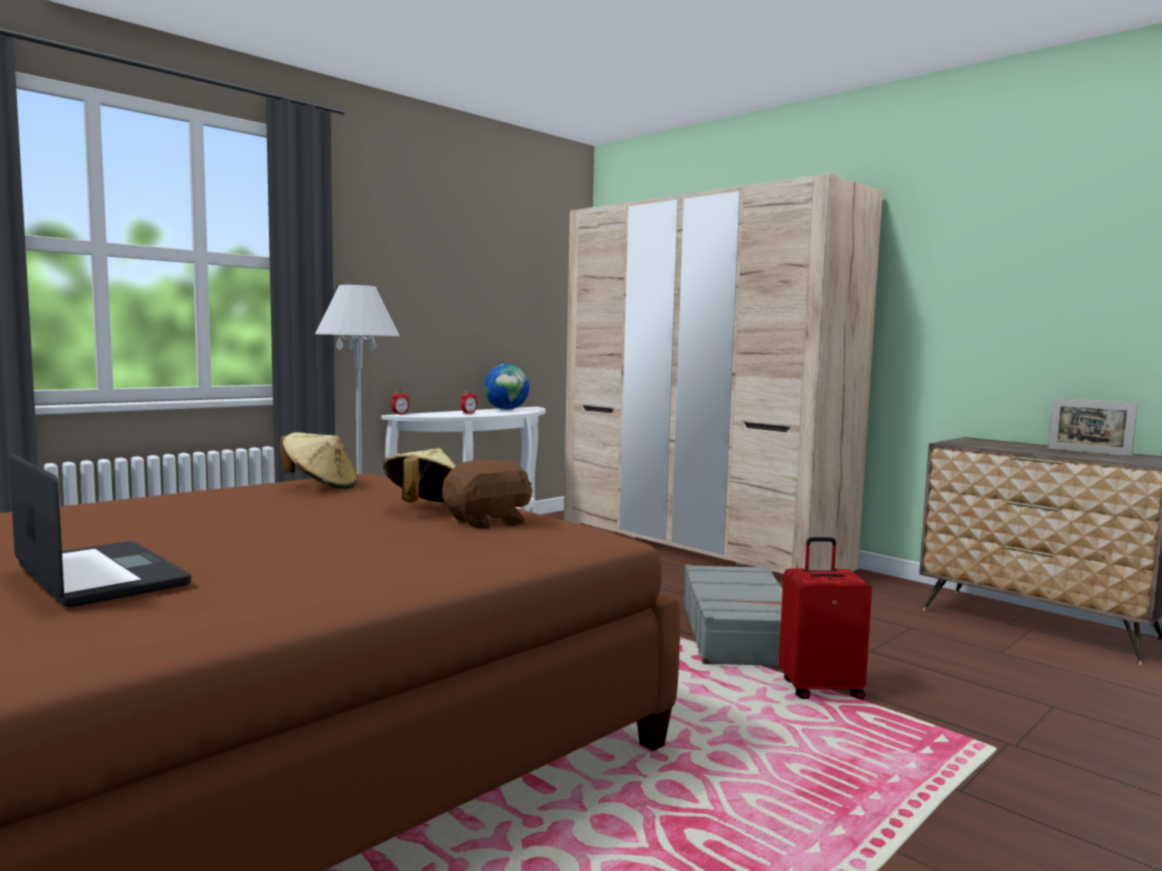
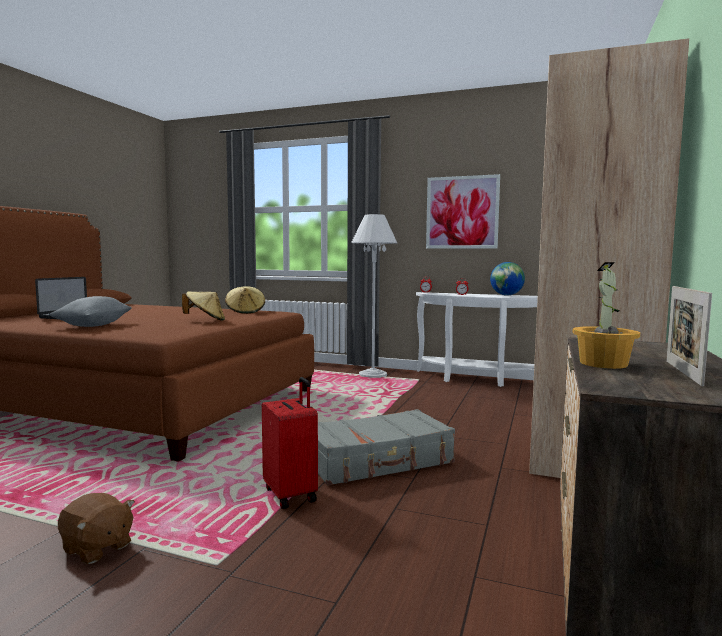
camera: 65 degrees right, 0 degrees up
(380, 567) = (93, 326): none -> grey pillow
(438, 290) = (462, 212): none -> picture
(488, 523) = (179, 325): brown plush toy -> brown plush toy (96, 548)
(1064, 454) = (604, 364): none -> potted plant

